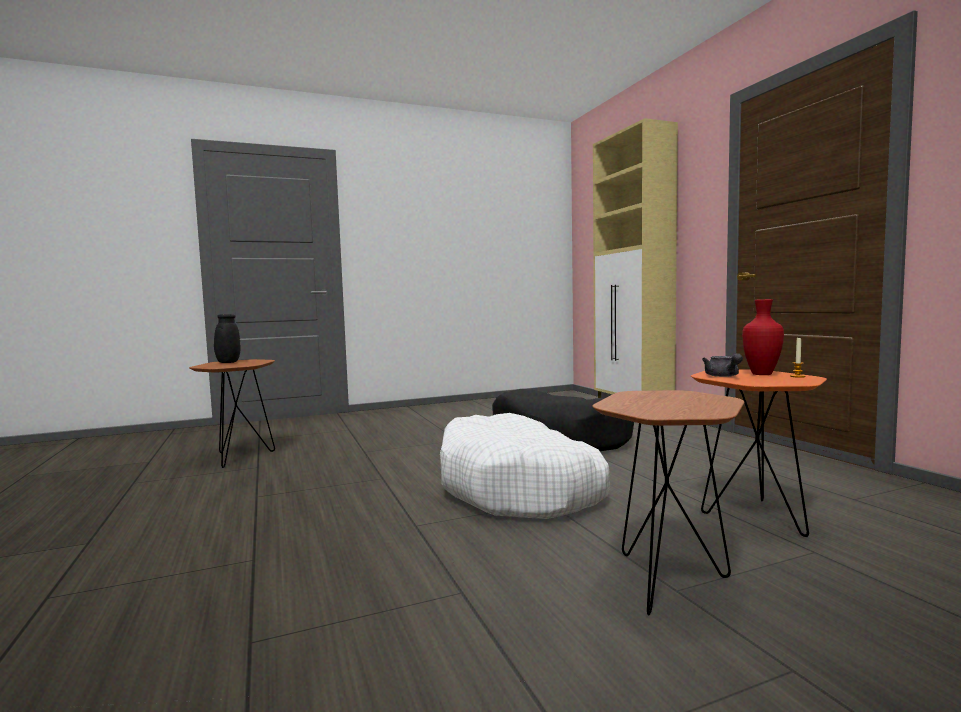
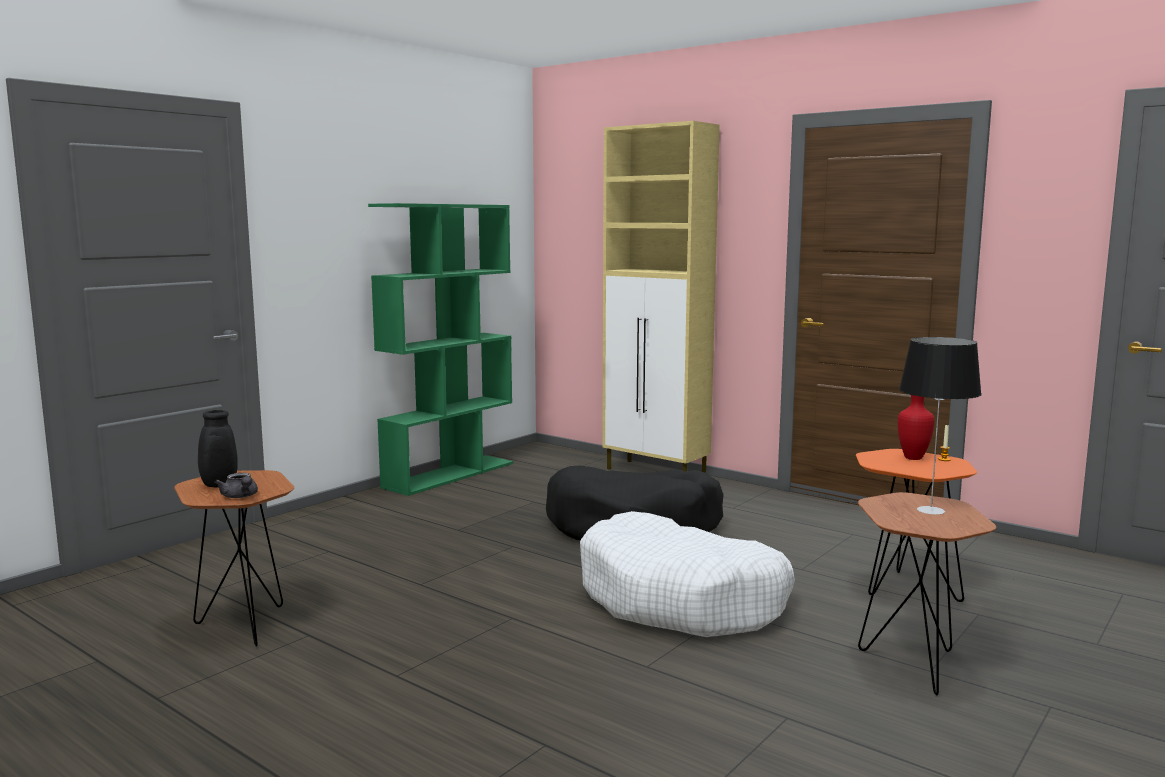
camera: 30 degrees left, 5 degrees up
(486, 401) = (449, 475): none -> green bookcase
(680, 401) = (929, 510): none -> table lamp
(723, 376) = (890, 464): grey teapot -> grey teapot (240, 497)

